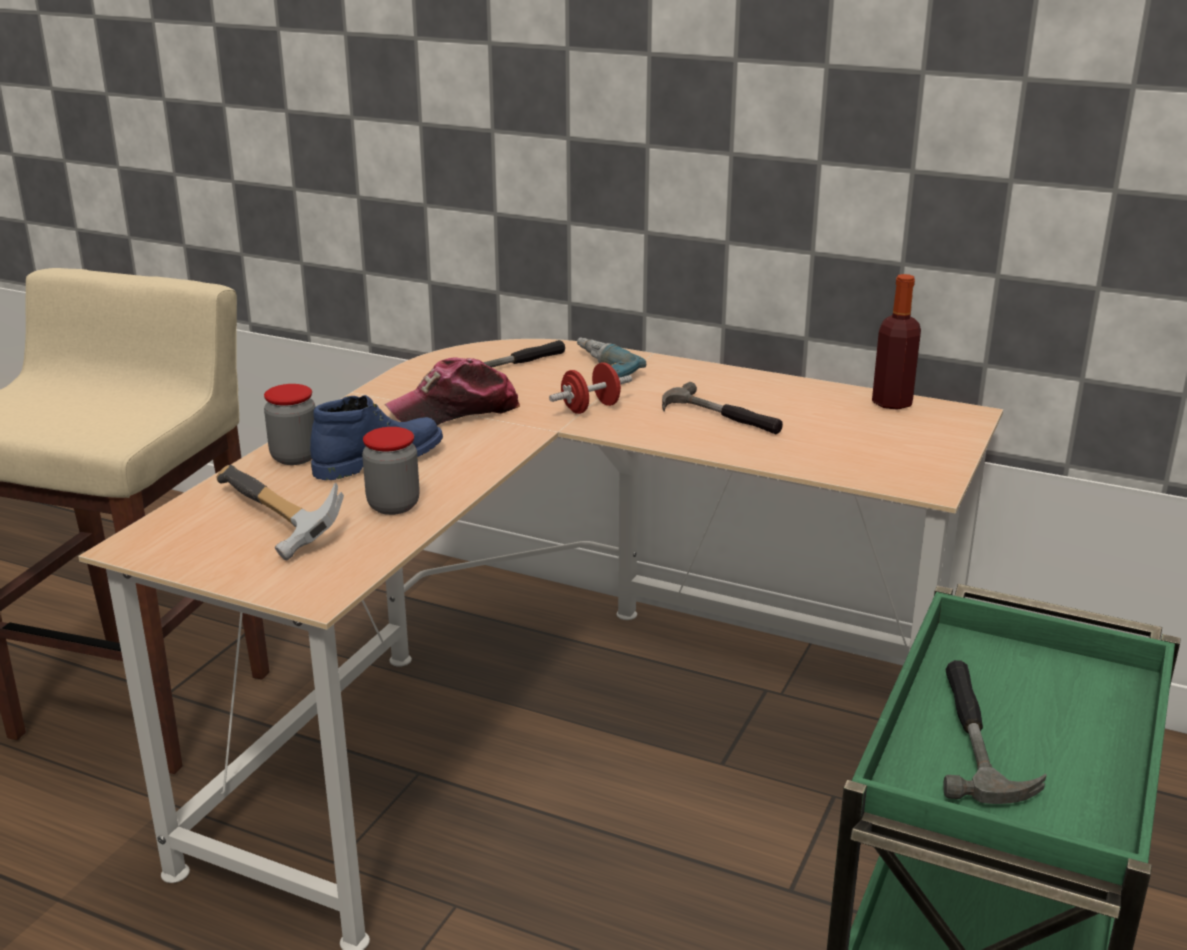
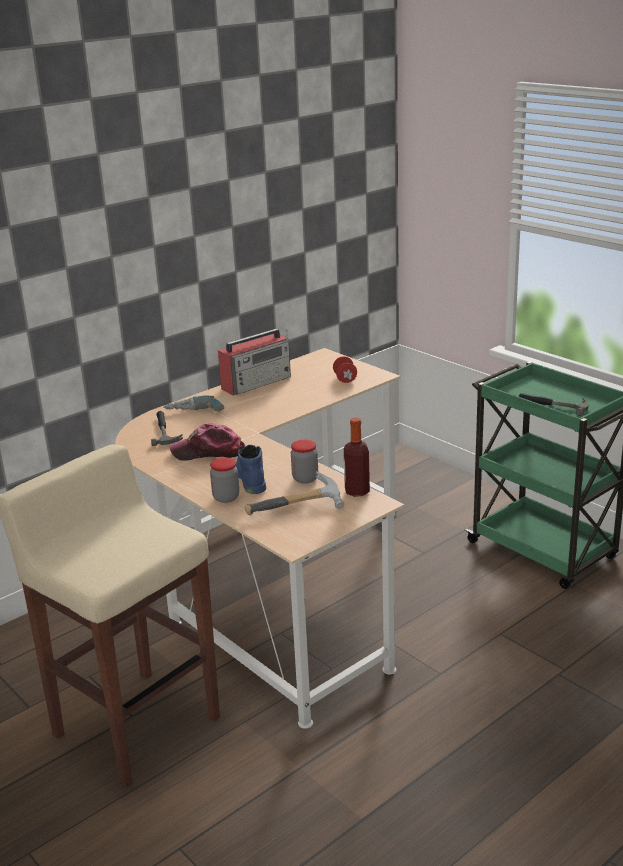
camera: 65 degrees left, 0 degrees up
(455, 411) = (209, 452): cap -> cap turned 90 degrees clockwise
(590, 408) = (240, 421): red dumbbell -> red dumbbell (345, 379)
(720, 417) = (279, 397): hammer -> none
(766, 388) = (257, 382): none -> radio
(892, 403) = (298, 364): bottle -> bottle (357, 491)

